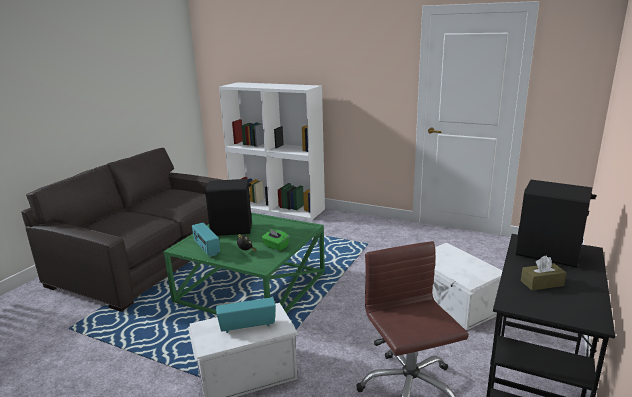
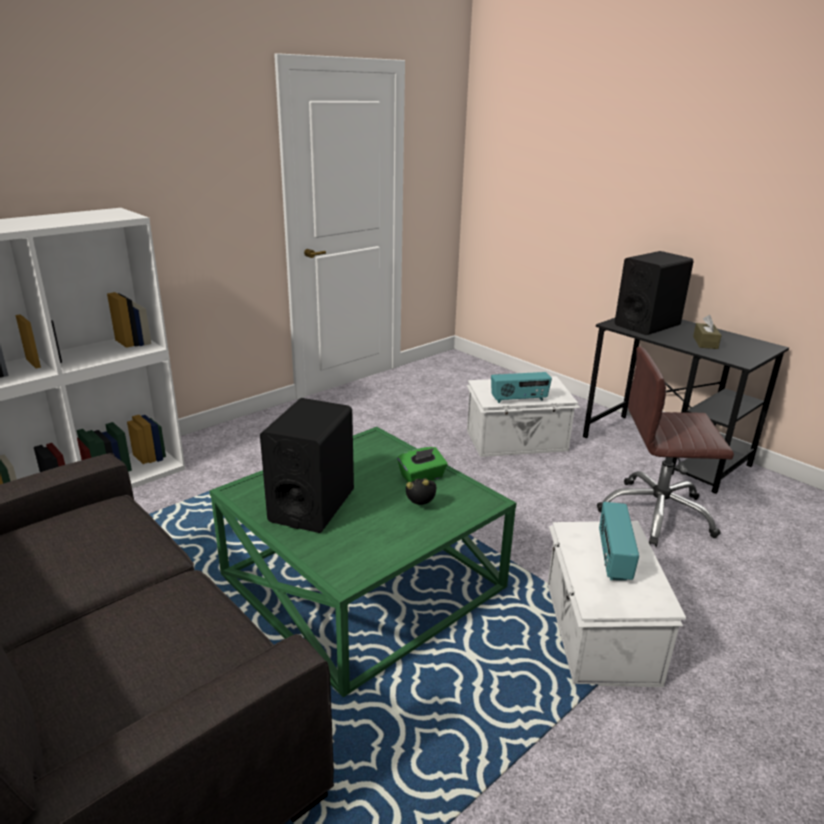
camera: 70 degrees left, 5 degrees up
(206, 249) = (377, 545): radio -> radio (519, 399)

